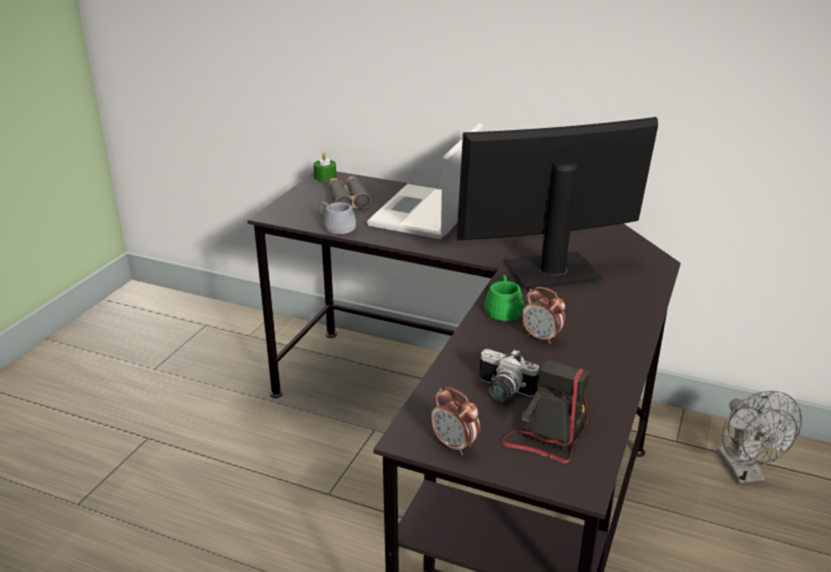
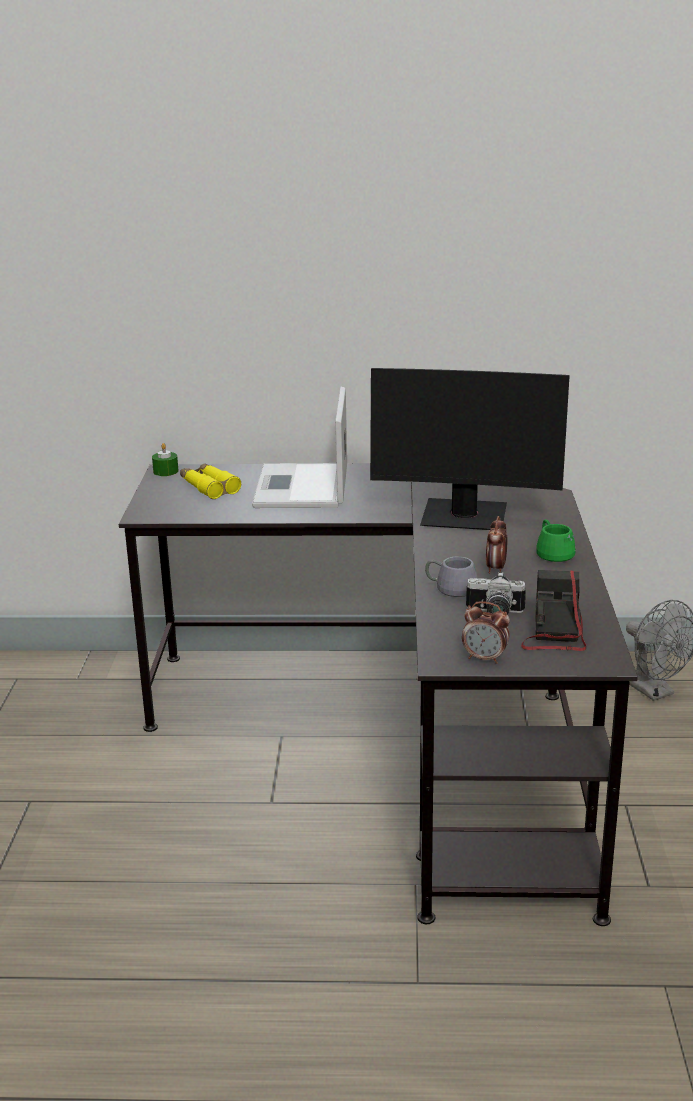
camera: 20 degrees left, 5 degrees down
(338, 225) = (222, 513): grey mug -> grey mug (452, 586)
(347, 198) = (209, 487): grey binoculars -> yellow binoculars
(508, 309) = (449, 553): green mug -> green mug (557, 551)
(541, 337) = (496, 569): alarm clock -> alarm clock turned 90 degrees clockwise
(551, 272) = (464, 517): monitor -> monitor turned 135 degrees counterclockwise

